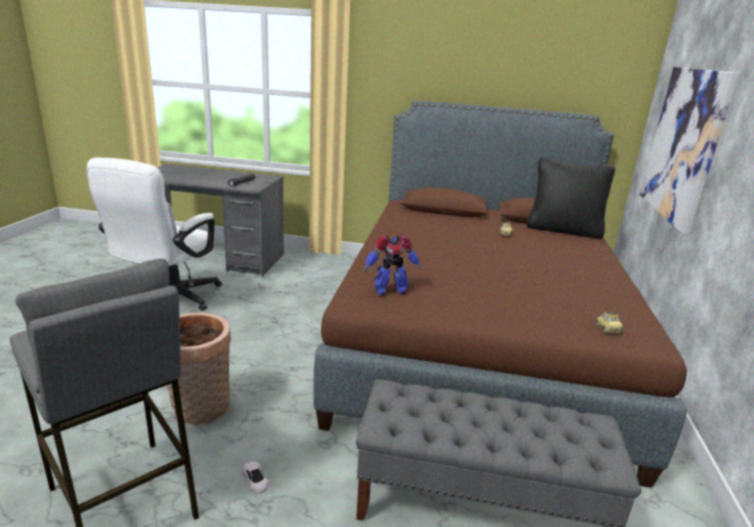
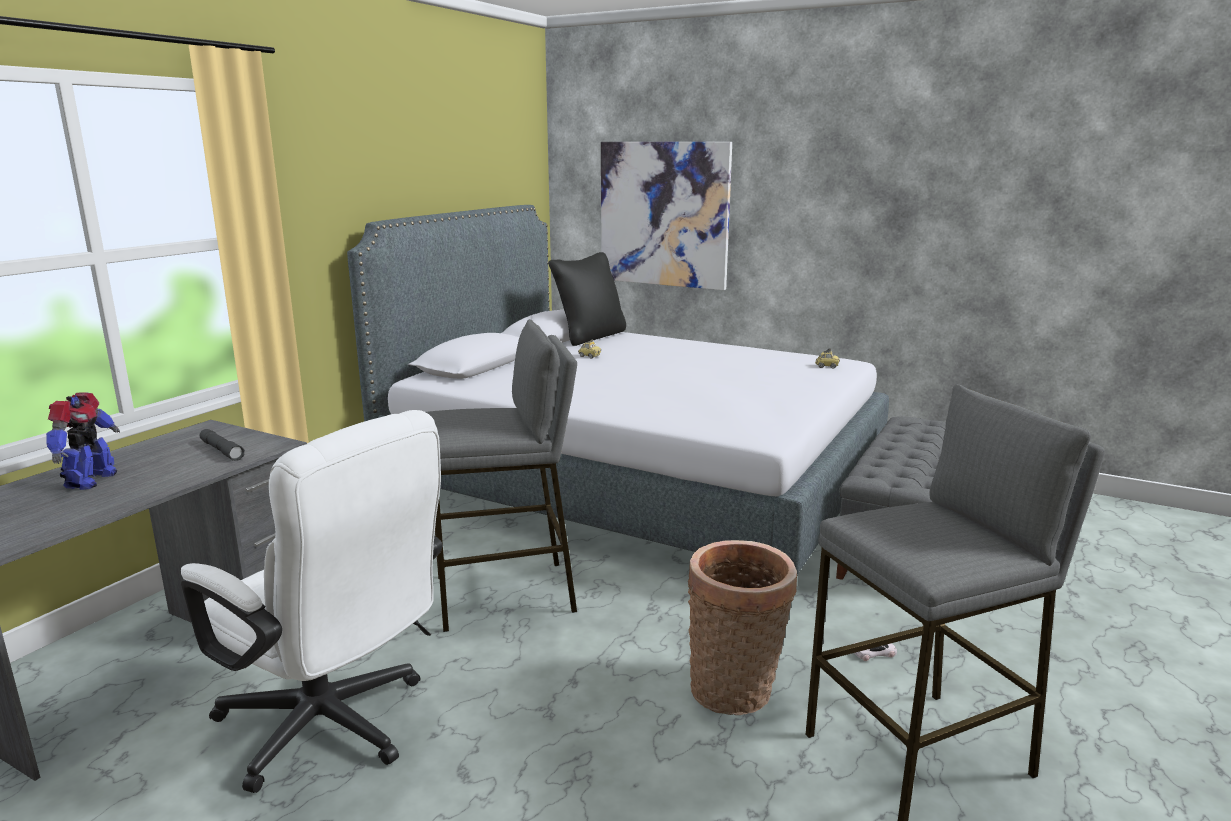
camera: 70 degrees left, 5 degrees down
(292, 318) = (505, 594): none -> grey stool
(389, 290) = (744, 416): toy robot -> toy robot (89, 480)
(477, 338) = (632, 483): brown bed -> grey bed

